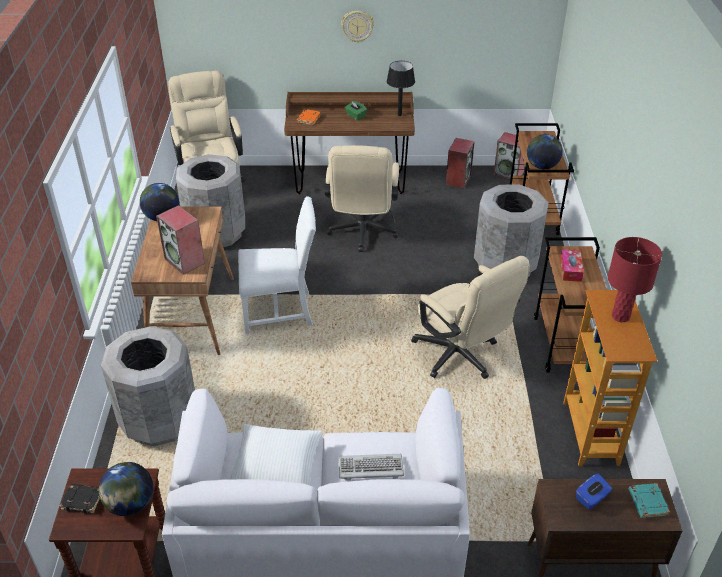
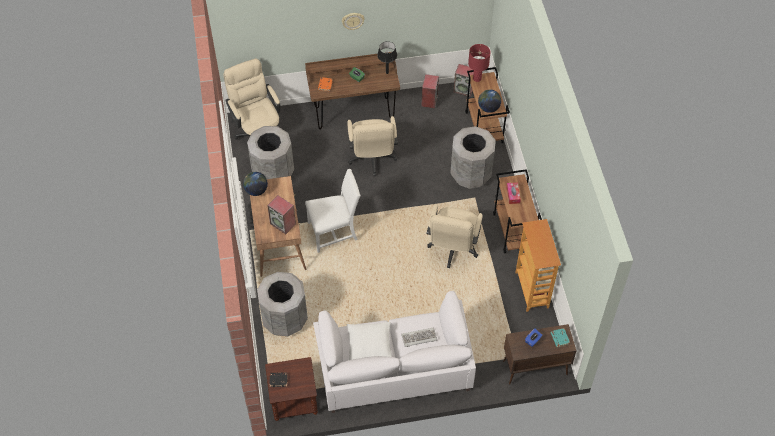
camera: 10 degrees left, 15 degrees up
(130, 504) = (303, 378): globe -> none
(461, 357) = (452, 250): beige office chair -> beige office chair turned 60 degrees clockwise
(620, 316) = (541, 238): red table lamp -> red table lamp (477, 78)

